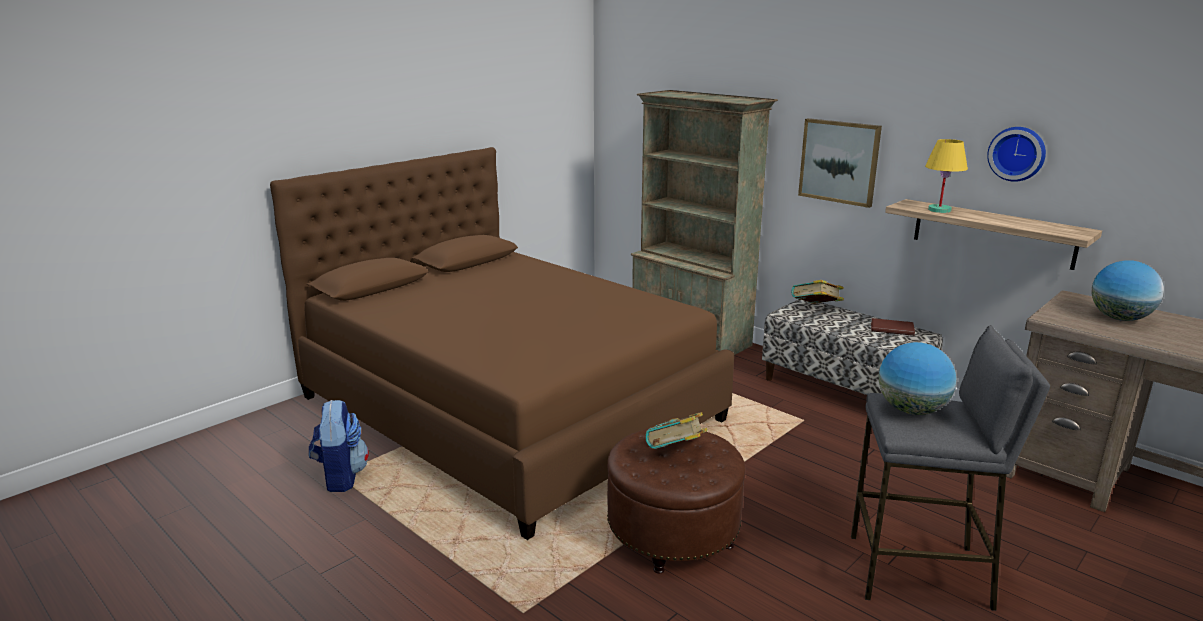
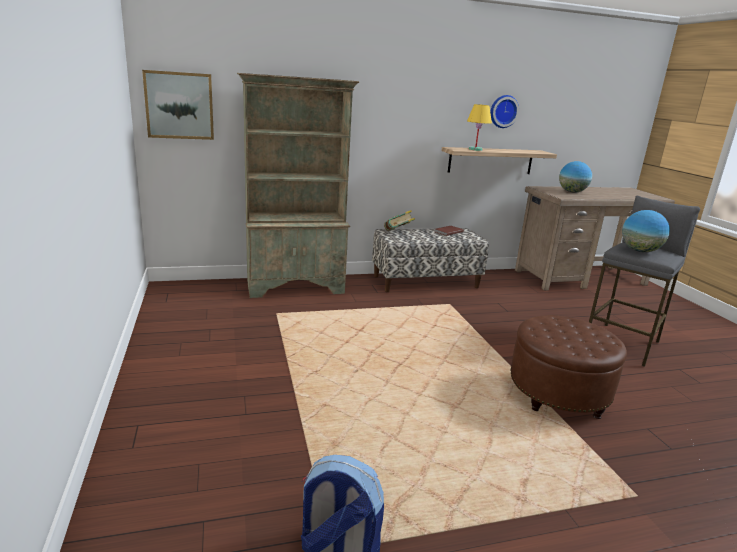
camera: 60 degrees left, 0 degrees up
(509, 408) = (308, 392): brown bed -> none
(676, 454) = (569, 333): book -> none
(839, 161) = (396, 126): picture -> picture (179, 105)

